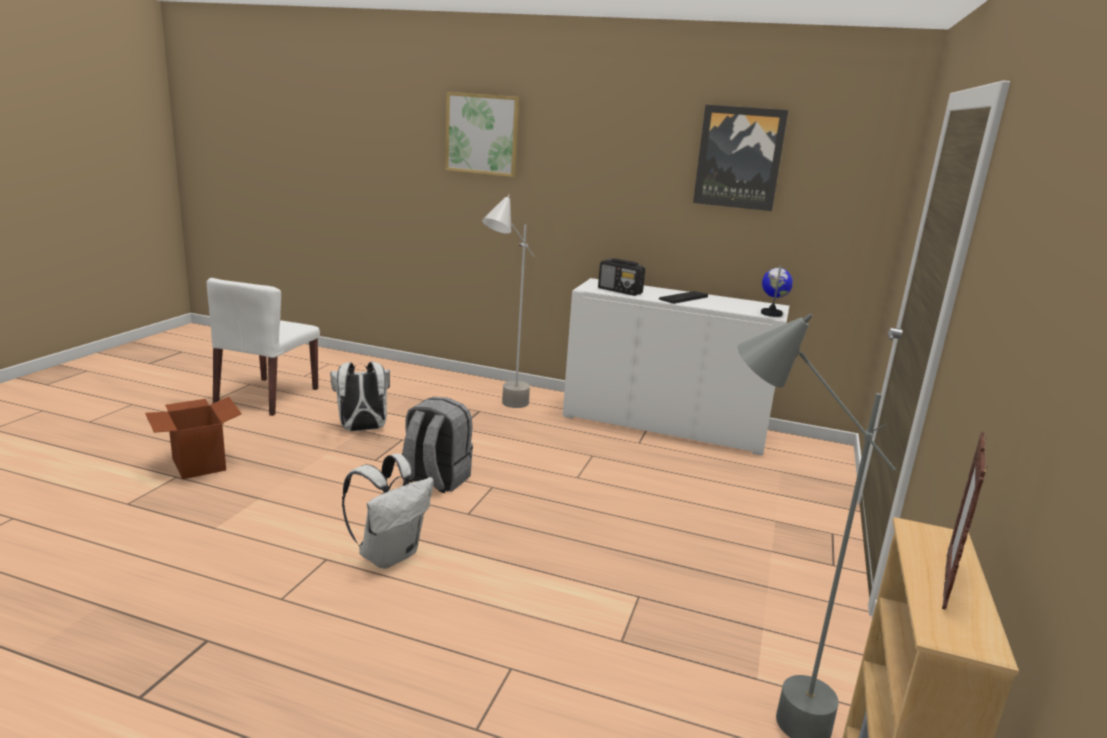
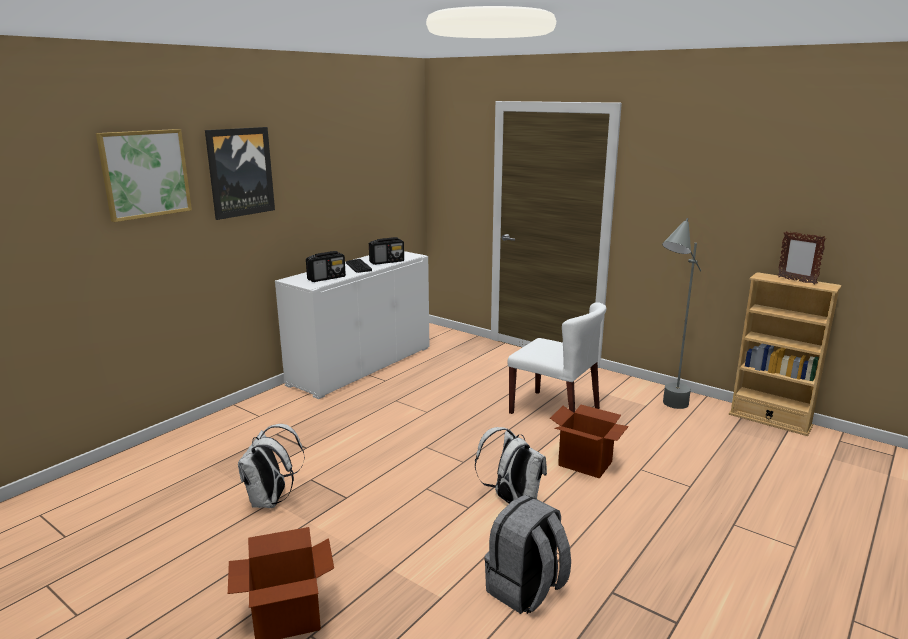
camera: 70 degrees left, 0 degrees up
(267, 396) = (112, 568): white chair -> white chair (555, 411)
(435, 479) = (401, 470): grey backpack -> grey backpack (526, 590)
(503, 410) = (283, 422): grey floor lamp -> none
(503, 609) = (585, 464): none -> cardboard box
(722, 306) = (387, 262): none -> radio
(739, 158) = (348, 154): picture -> picture (240, 172)
(771, 314) = (410, 255): globe -> none

